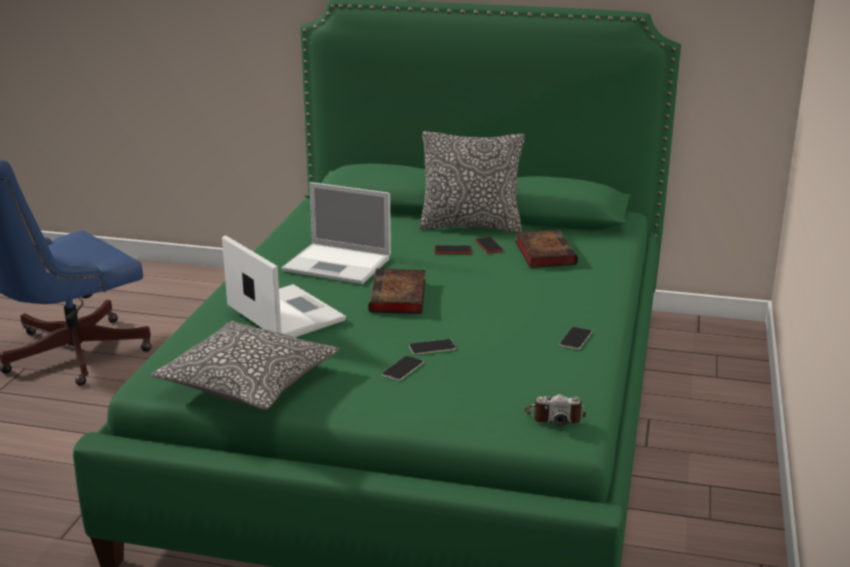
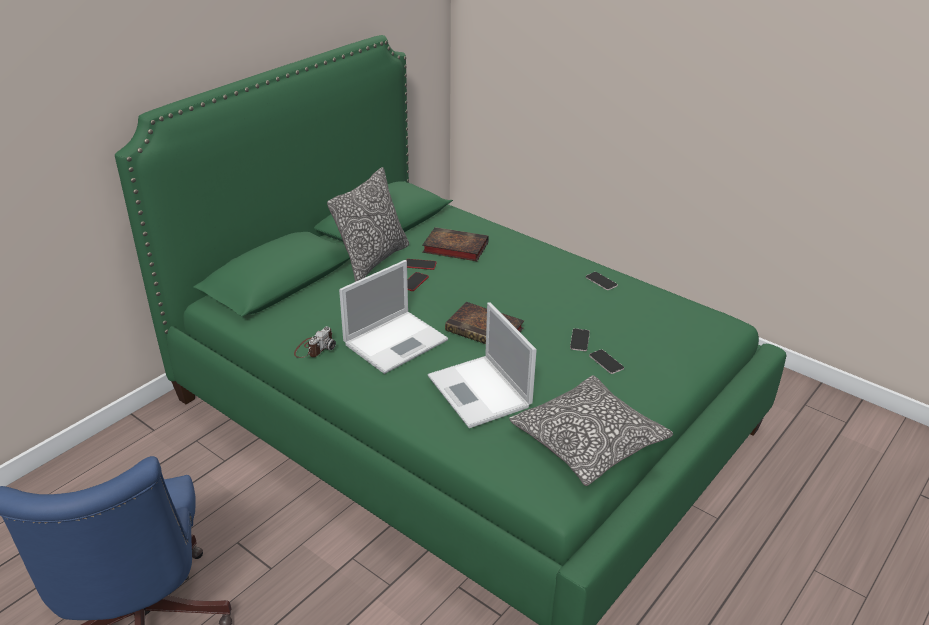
camera: 65 degrees left, 10 degrees up
(284, 313) = (480, 392): laptop -> laptop turned 105 degrees counterclockwise
(554, 416) = (702, 323): camera -> camera (314, 348)

